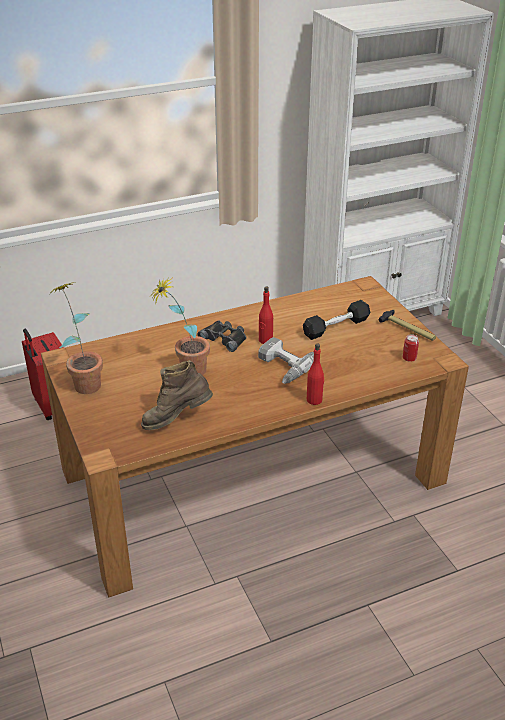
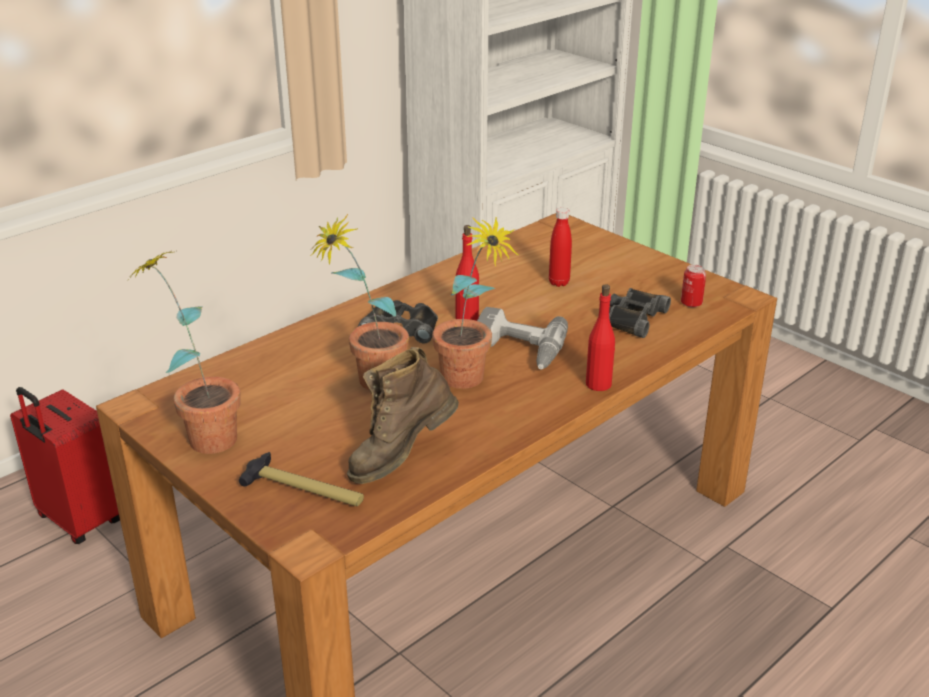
camera: 20 degrees left, 5 degrees down
(241, 383) = (470, 383): none -> potted plant
(336, 327) = (559, 282): black dumbbell -> red bottle
(364, 361) = (632, 318): none -> black binoculars
(408, 329) = (661, 268): hammer -> hammer (304, 490)

